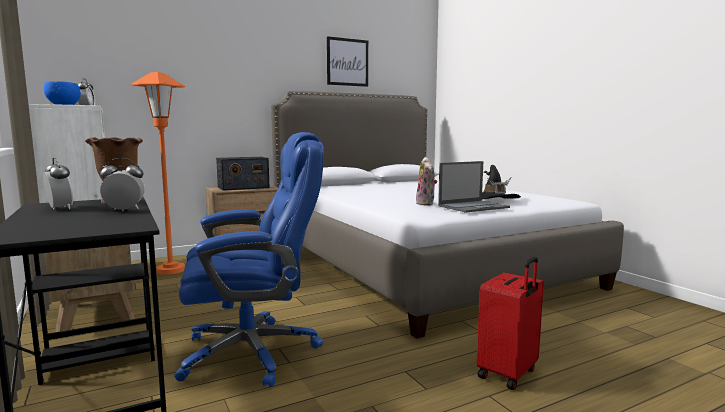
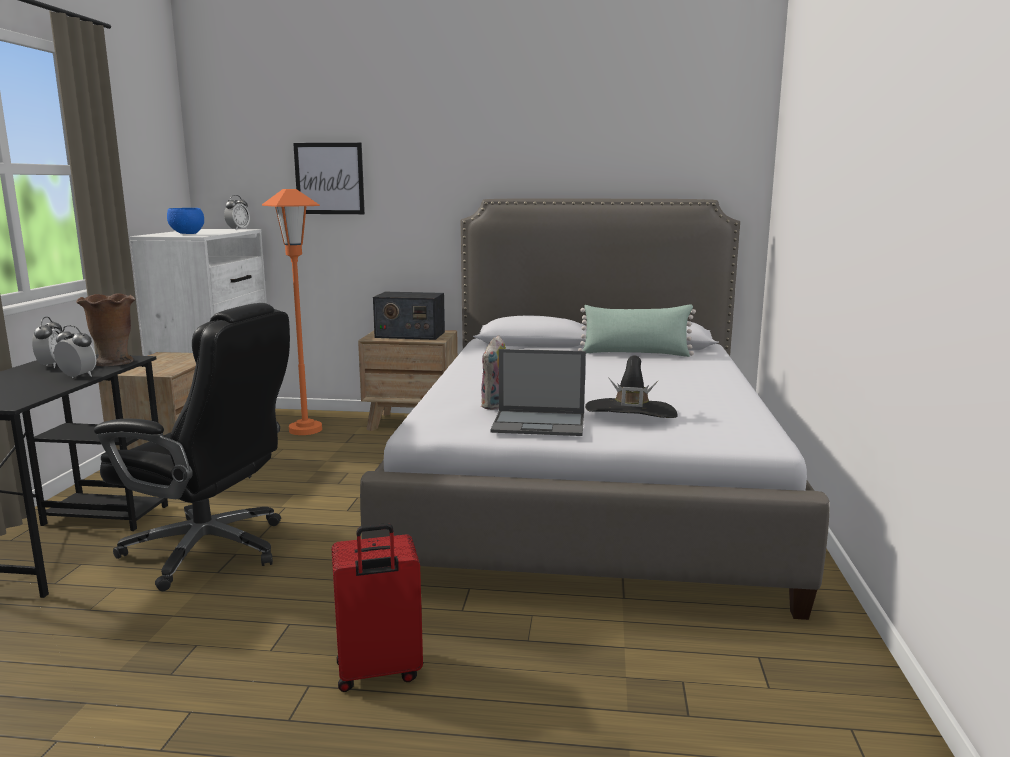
camera: 35 degrees right, 5 degrees up
(253, 352) = (210, 550): blue office chair -> black office chair
(347, 62) = (592, 148): picture -> picture (329, 178)
(406, 183) = (635, 353): none -> green pillow

